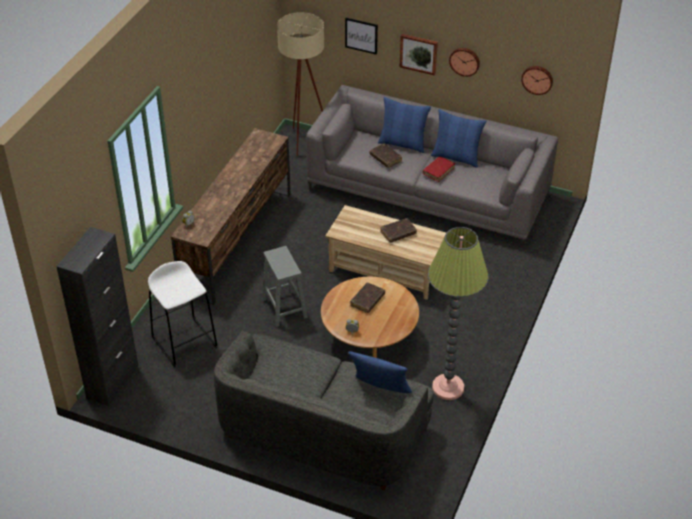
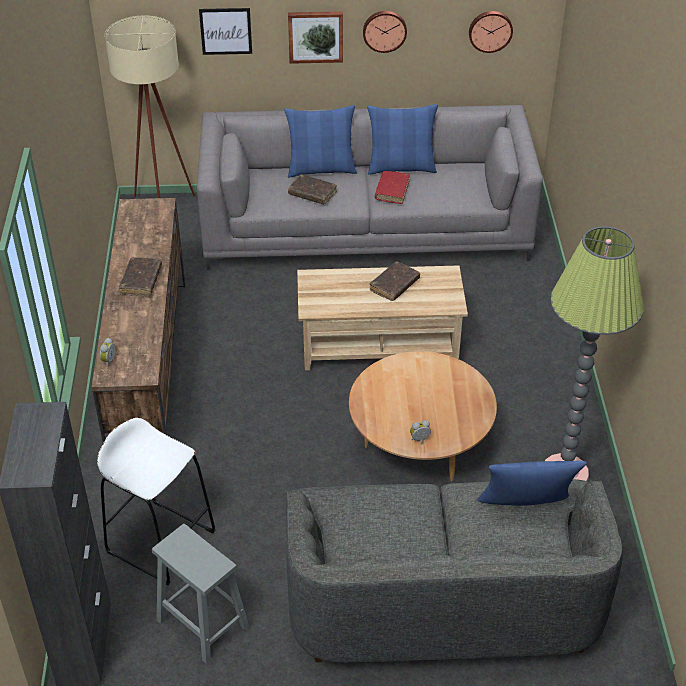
camera: 25 degrees left, 0 degrees up
(284, 307) = (274, 441): grey stool -> grey stool (201, 623)
(367, 300) = (410, 389): brown book -> brown book (141, 281)

